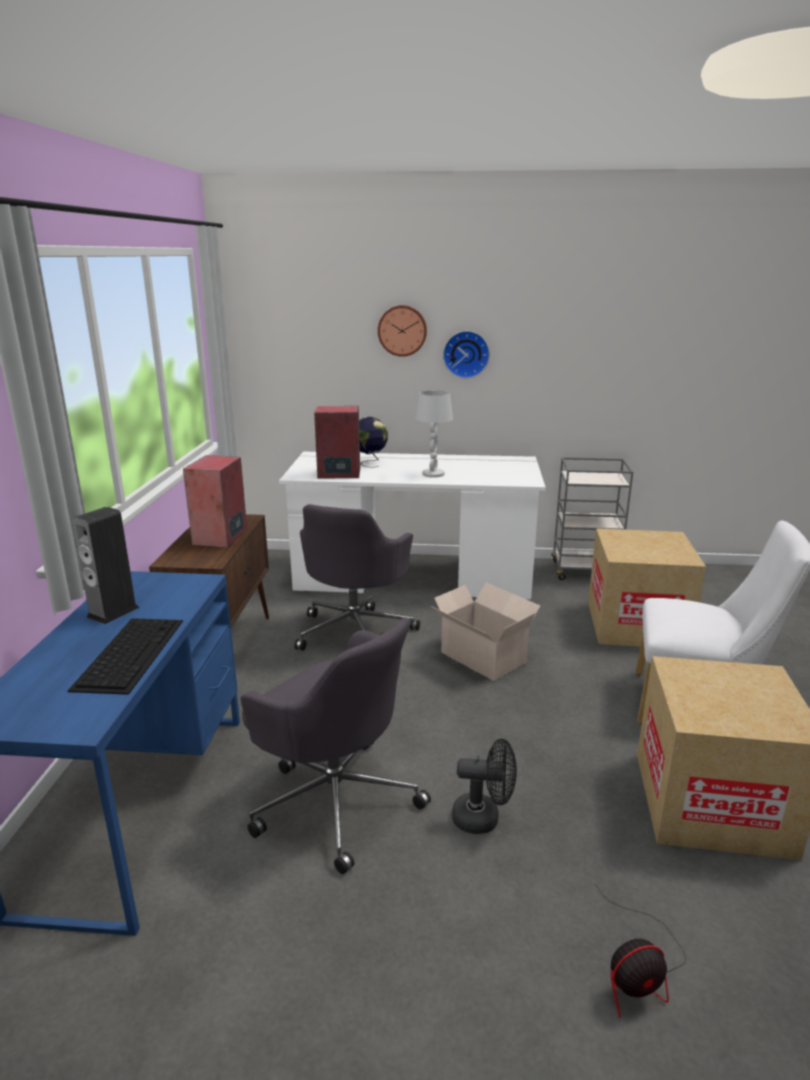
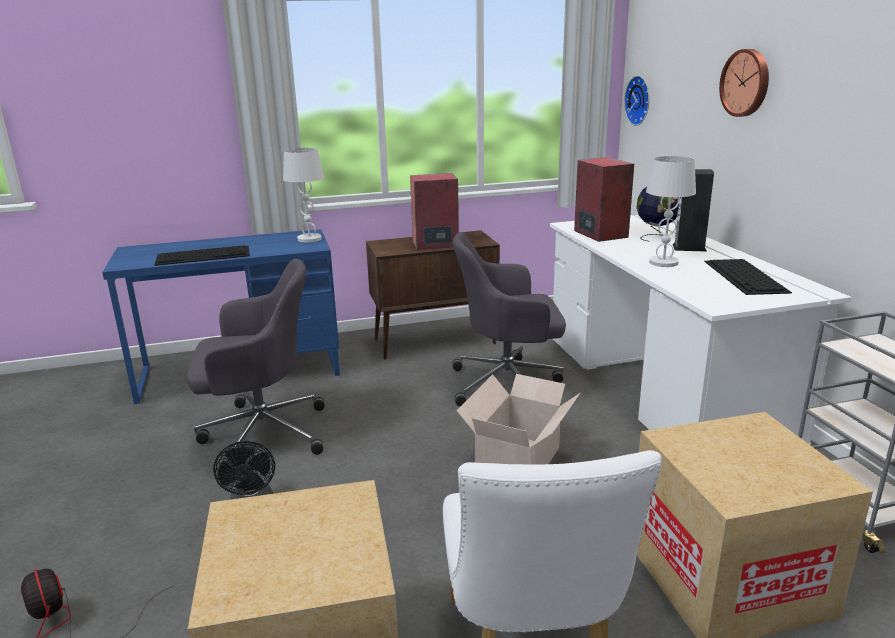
camera: 70 degrees right, 0 degrees up
(113, 612) = (257, 241): speaker -> speaker (689, 248)
(159, 580) = (309, 239): none -> white table lamp
(335, 799) = (261, 434): grey office chair -> grey office chair turned 120 degrees counterclockwise
(466, 354) = (803, 121): wall clock -> wall clock (640, 100)
(482, 465) = (746, 276): none -> keyboard

